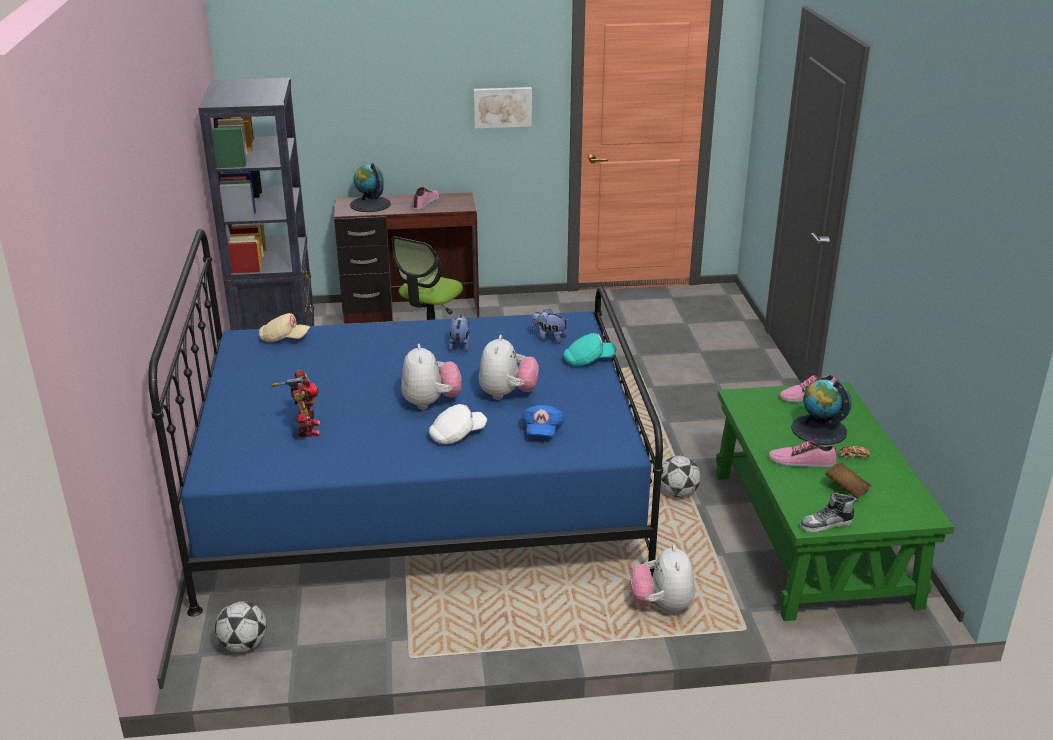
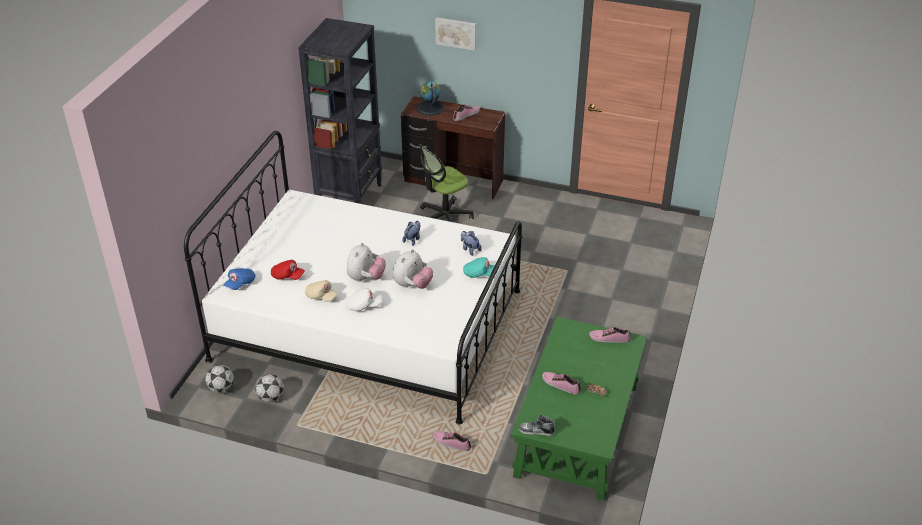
camera: 25 degrees right, 10 degrees up
(284, 339) = (317, 205): beige cap -> beige cap (321, 296)
(306, 429) = (287, 276): toy robot -> red cap
(421, 494) = (368, 325): blue bed -> white bed
(502, 107) = (529, 59): picture -> picture (456, 33)
(542, 430) = (412, 317): blue cap -> blue cap (240, 283)
(662, 605) = (451, 442): plush toy -> shoe
(678, 493) = (519, 373): football -> football (271, 398)
(818, 430) = (592, 366): globe -> none
(846, 489) = (570, 412): brown book -> none

